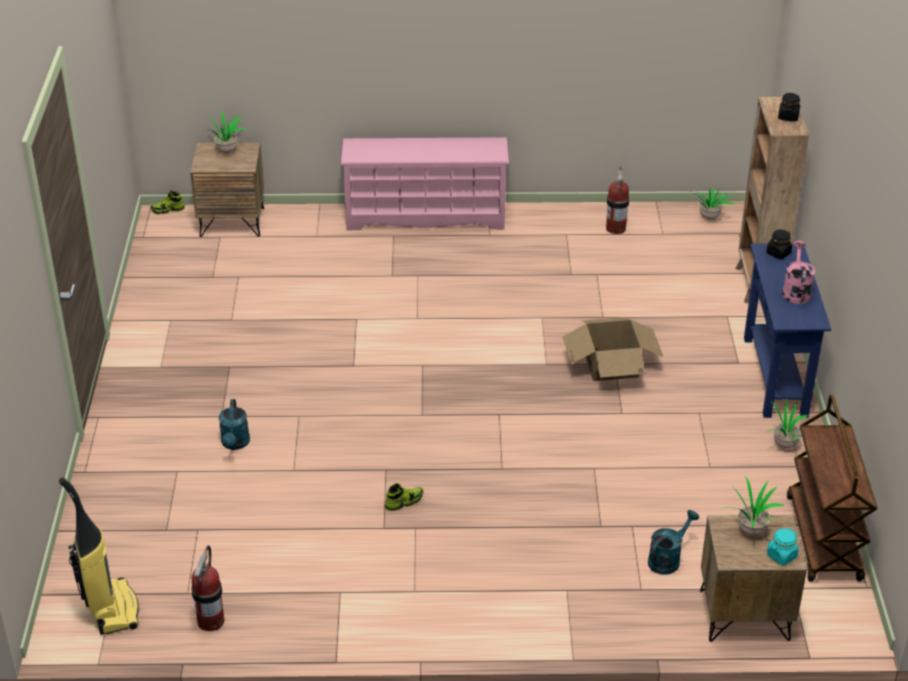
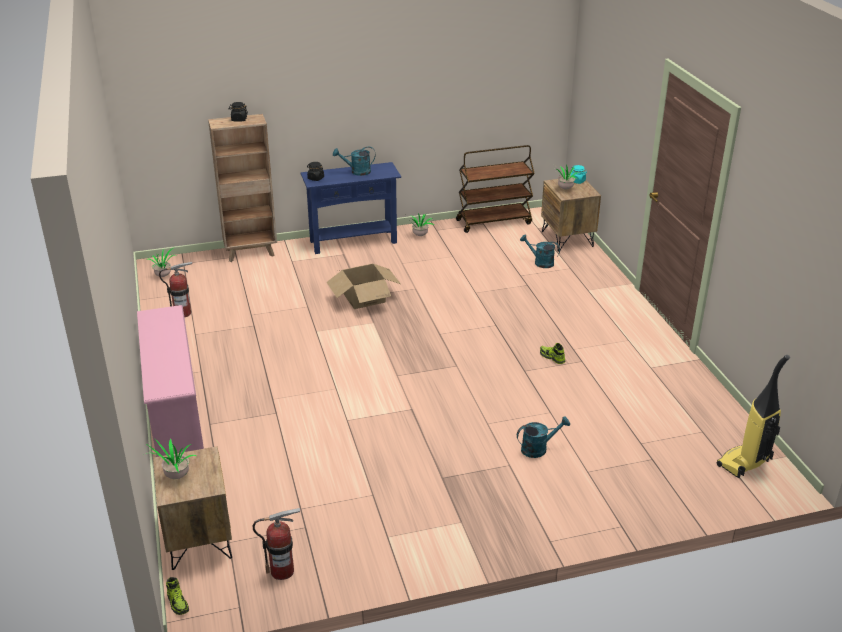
camera: 105 degrees left, 5 degrees down
(211, 621) = (717, 414): fire extinguisher -> fire extinguisher (282, 571)
(795, 291) = (357, 172): pink watering can -> turquoise watering can

